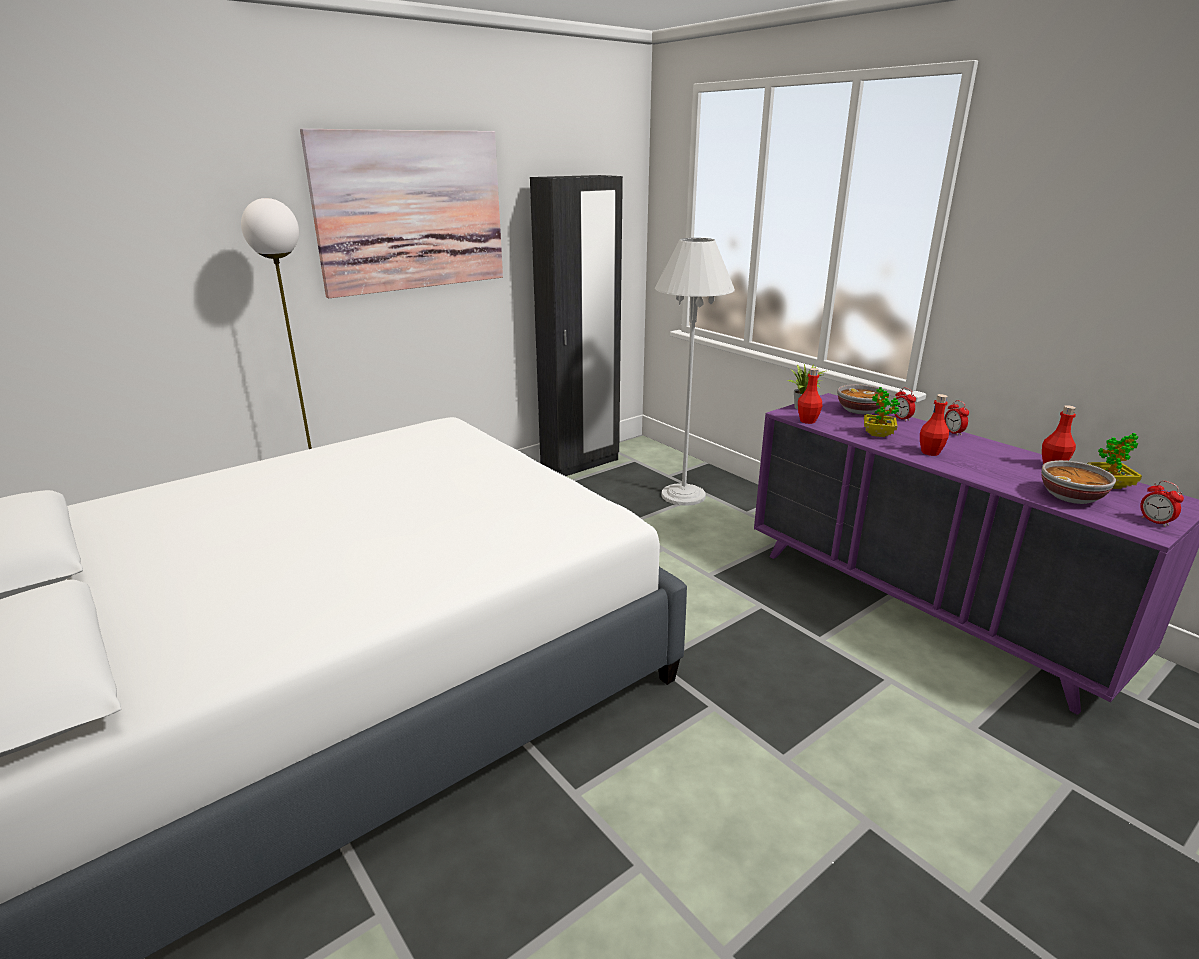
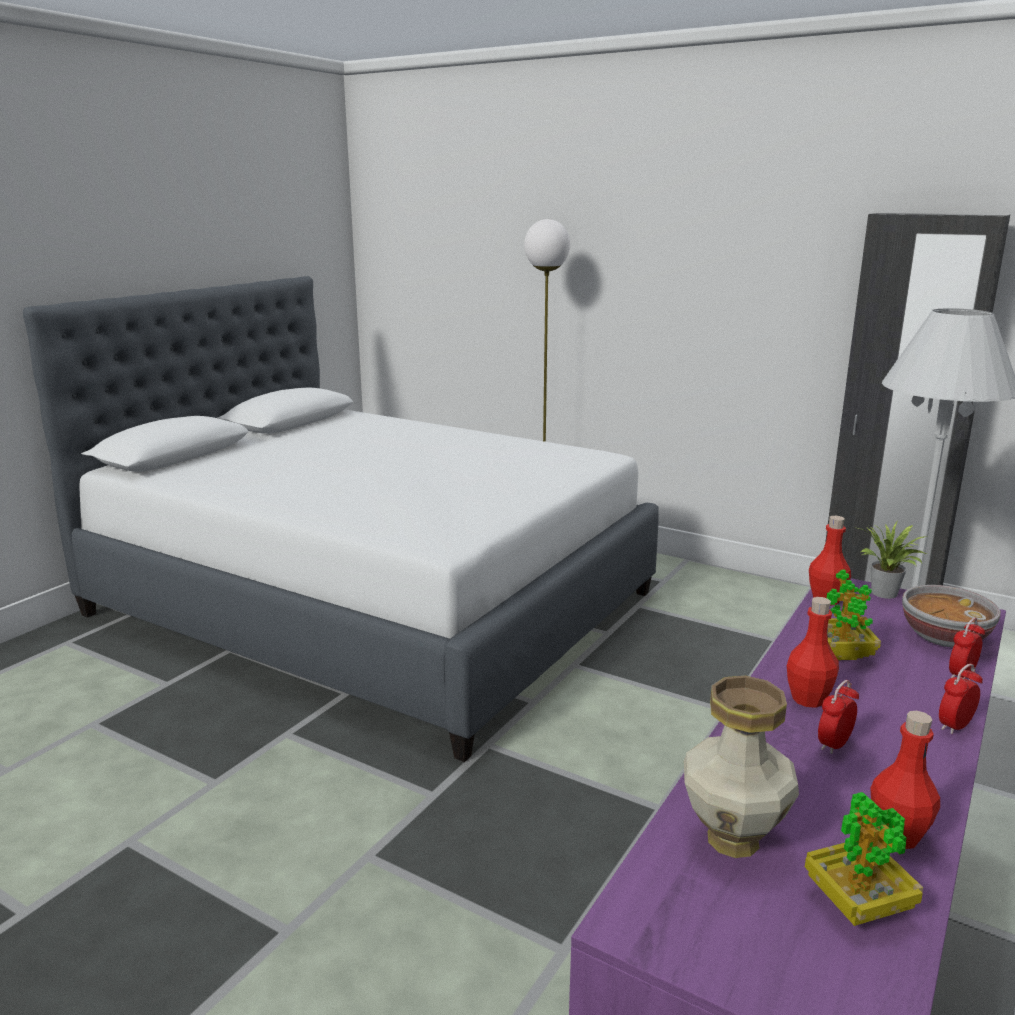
camera: 70 degrees right, 5 degrees down
(411, 211) = (718, 244): picture -> none
(1071, 497) = (734, 839): bowl -> vase
(1155, 521) = (692, 941): alarm clock -> alarm clock (834, 744)

